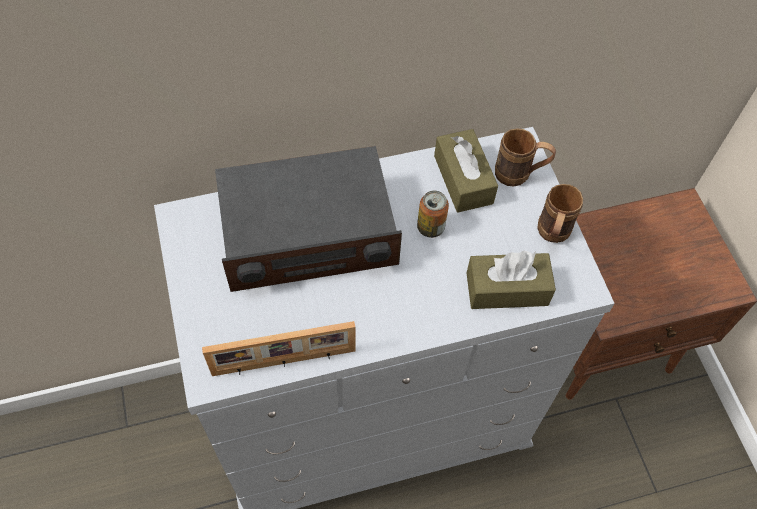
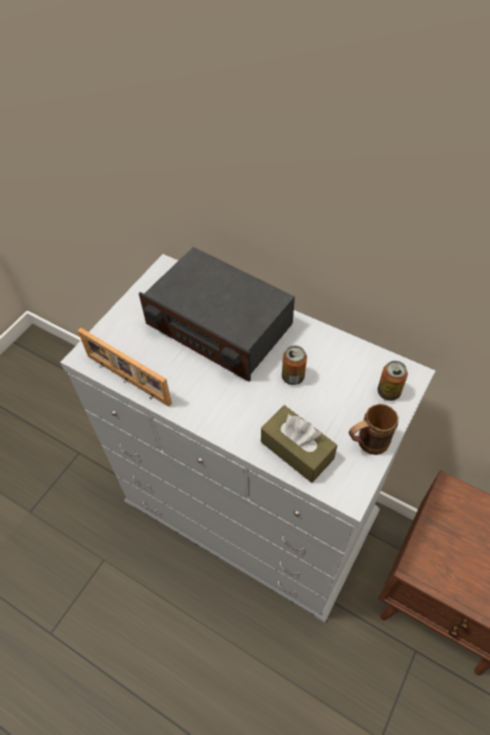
camera: 50 degrees right, 5 degrees down
(463, 179) = (347, 366): brown tissue box -> none
(519, 175) = (388, 392): brown mug -> can

